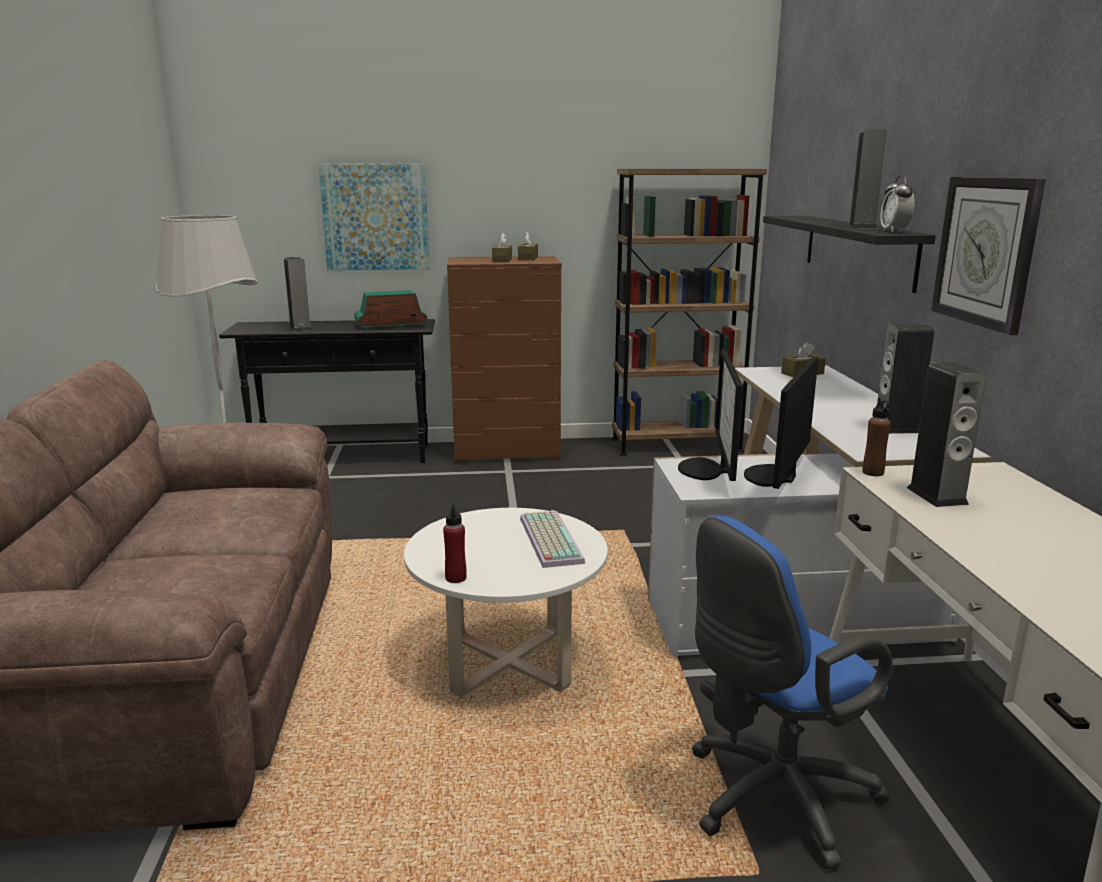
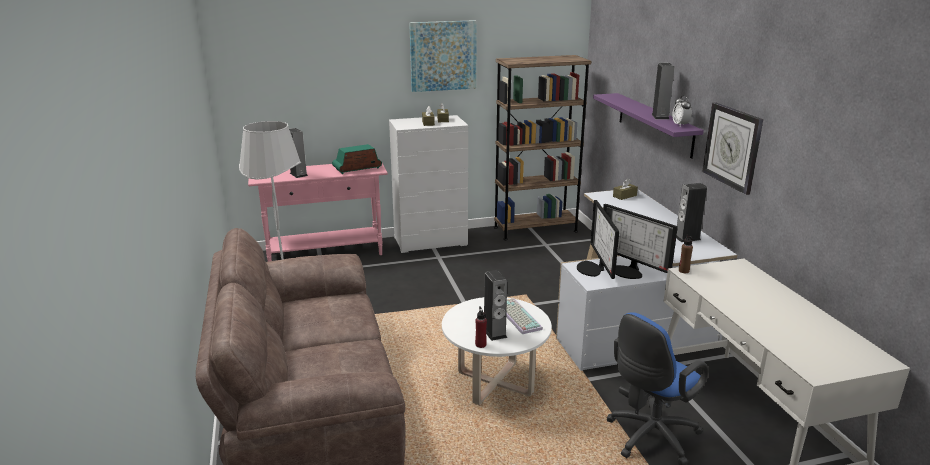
camera: 10 degrees left, 5 degrees up
(343, 456) = (325, 254): black console table -> pink console table
(375, 217) = (340, 96): picture -> picture (443, 56)
(507, 451) = (431, 241): brown dresser -> white dresser
(774, 477) = (629, 271): monitor -> monitor turned 60 degrees counterclockwise
(857, 249) = (654, 124): black shelf -> purple shelf
(936, 496) = (717, 284): speaker -> speaker (494, 332)

